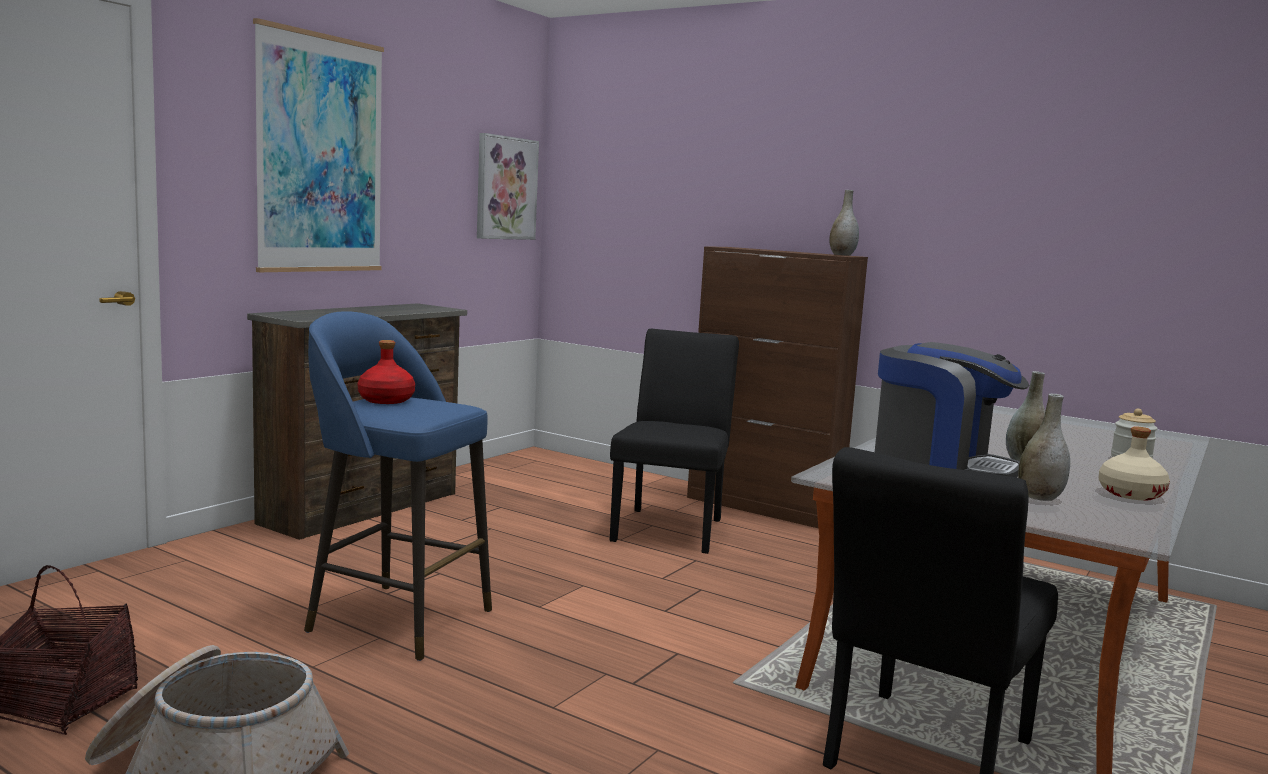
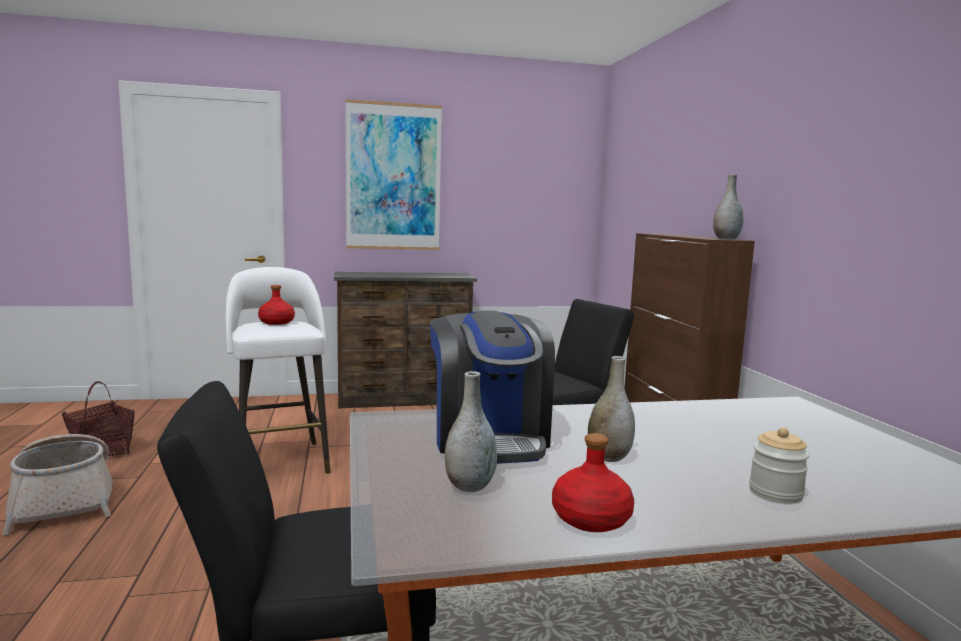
camera: 45 degrees right, 0 degrees up
(396, 619) = (280, 461): blue stool -> white stool
(506, 188) = (559, 195): picture -> none
(1130, 494) = (591, 518): beige bottle -> red bottle

